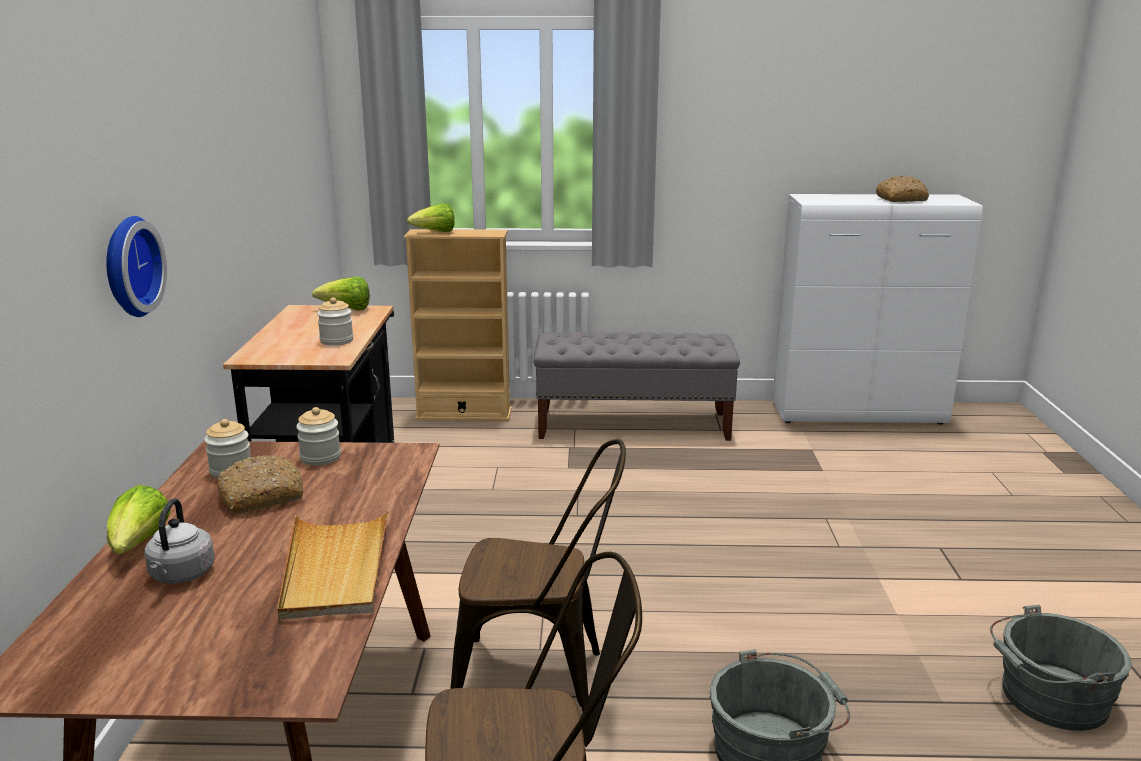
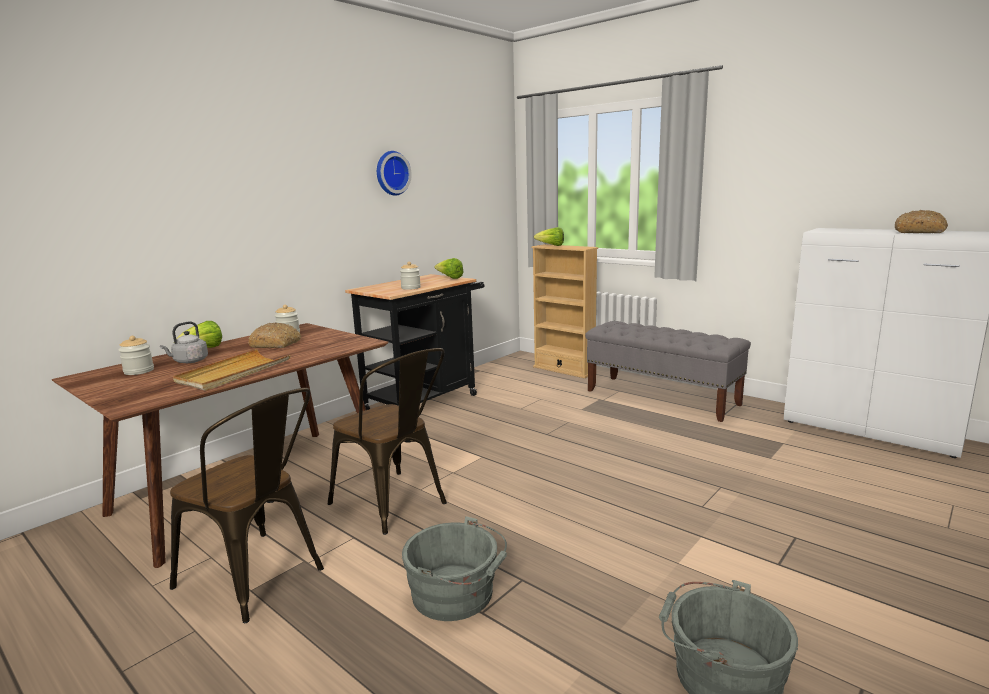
camera: 40 degrees right, 5 degrees down
(127, 266) = (263, 221): wall clock -> wall clock (391, 173)
(320, 457) = (329, 336): jar -> jar (139, 371)

